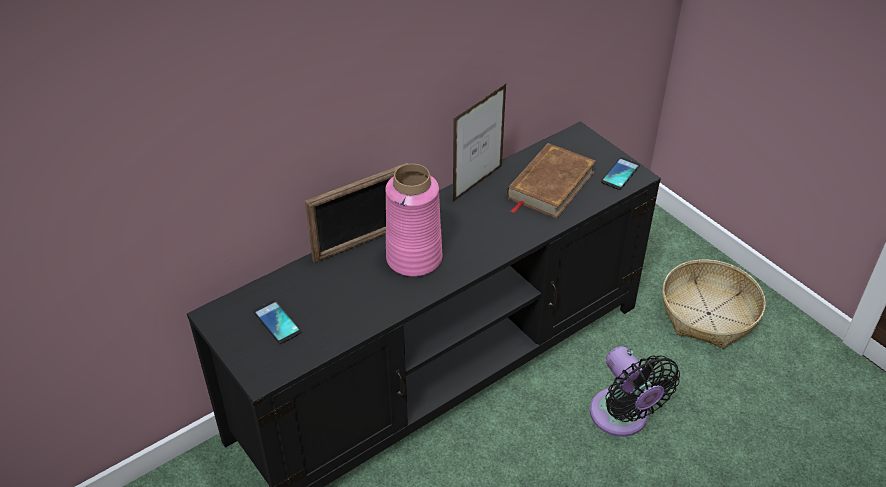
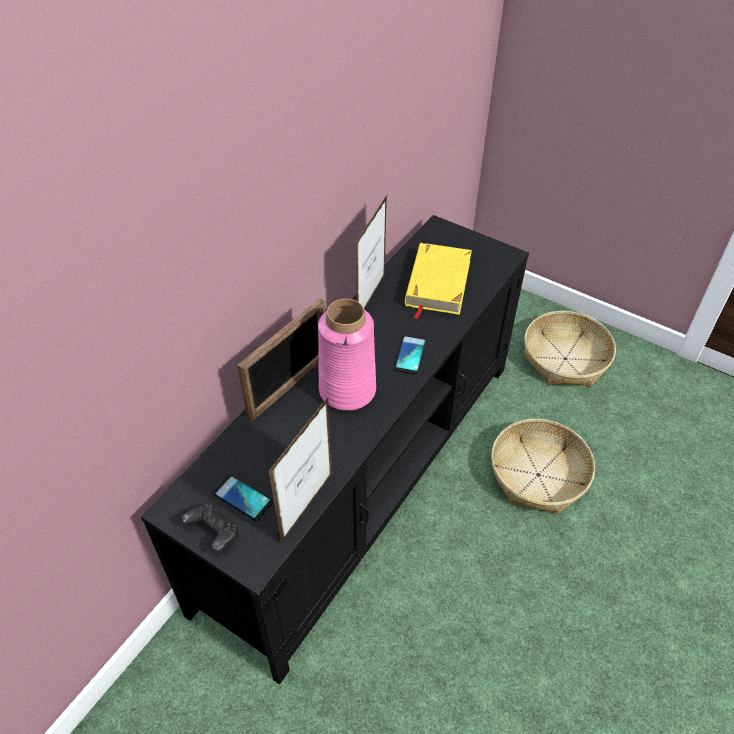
camera: 20 degrees left, 5 degrees up
(239, 343) = (213, 532): none -> black game controller
(329, 345) = (307, 507): none -> picture frame
(550, 185) = (437, 283): brown book -> yellow book
(620, 174) = (493, 257): phone -> phone (410, 354)
(622, 418) = (538, 474): black fan -> basket

